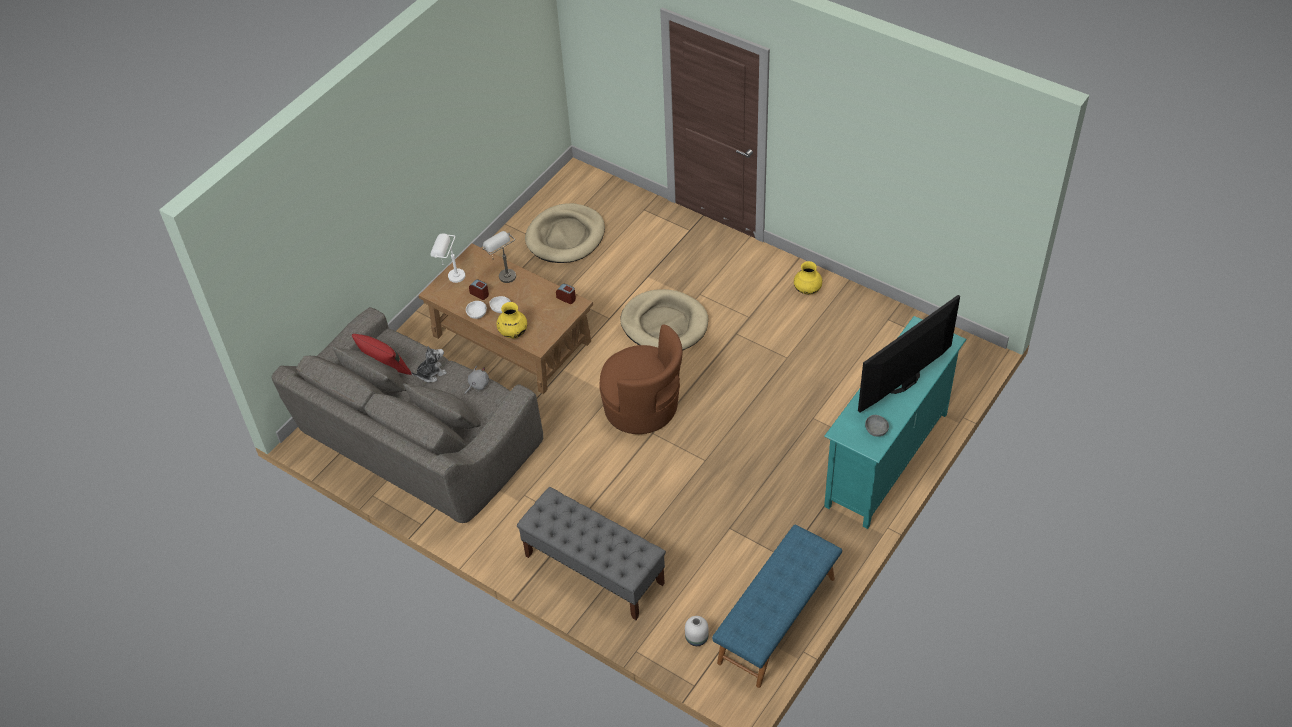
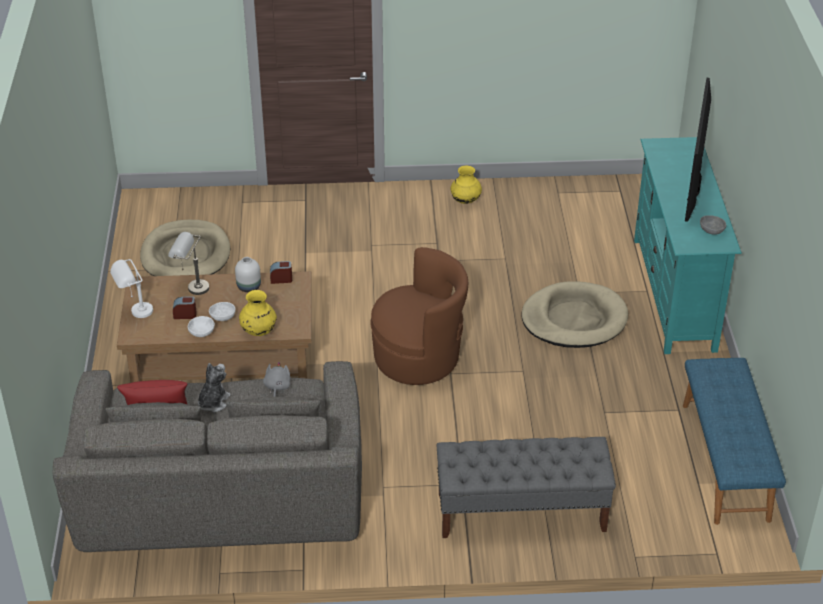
camera: 40 degrees left, 10 degrees down
(664, 324) = (364, 282): beige dog bed -> beige dog bed (574, 319)
(696, 638) = (675, 515): white vase -> white vase (248, 287)

